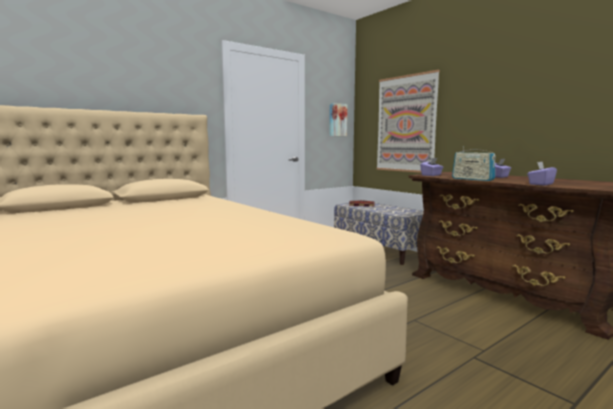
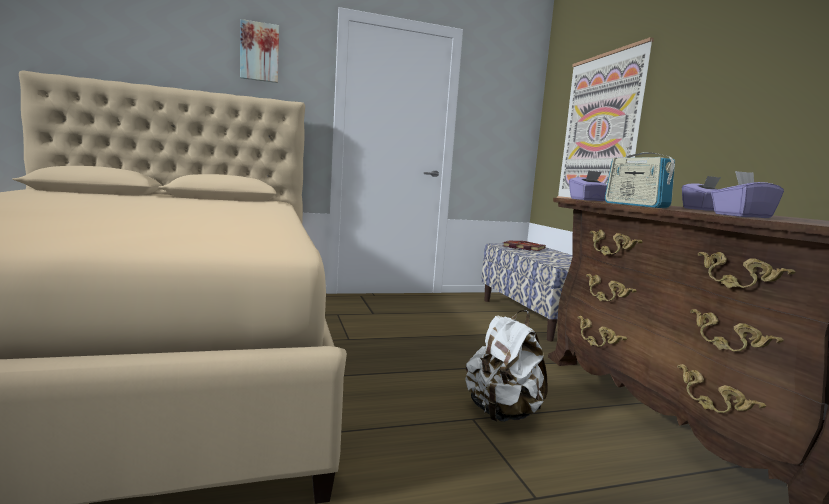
camera: 20 degrees right, 0 degrees up
(337, 120) = (510, 124): picture -> picture (259, 52)
(425, 313) = (502, 413): none -> white backpack

